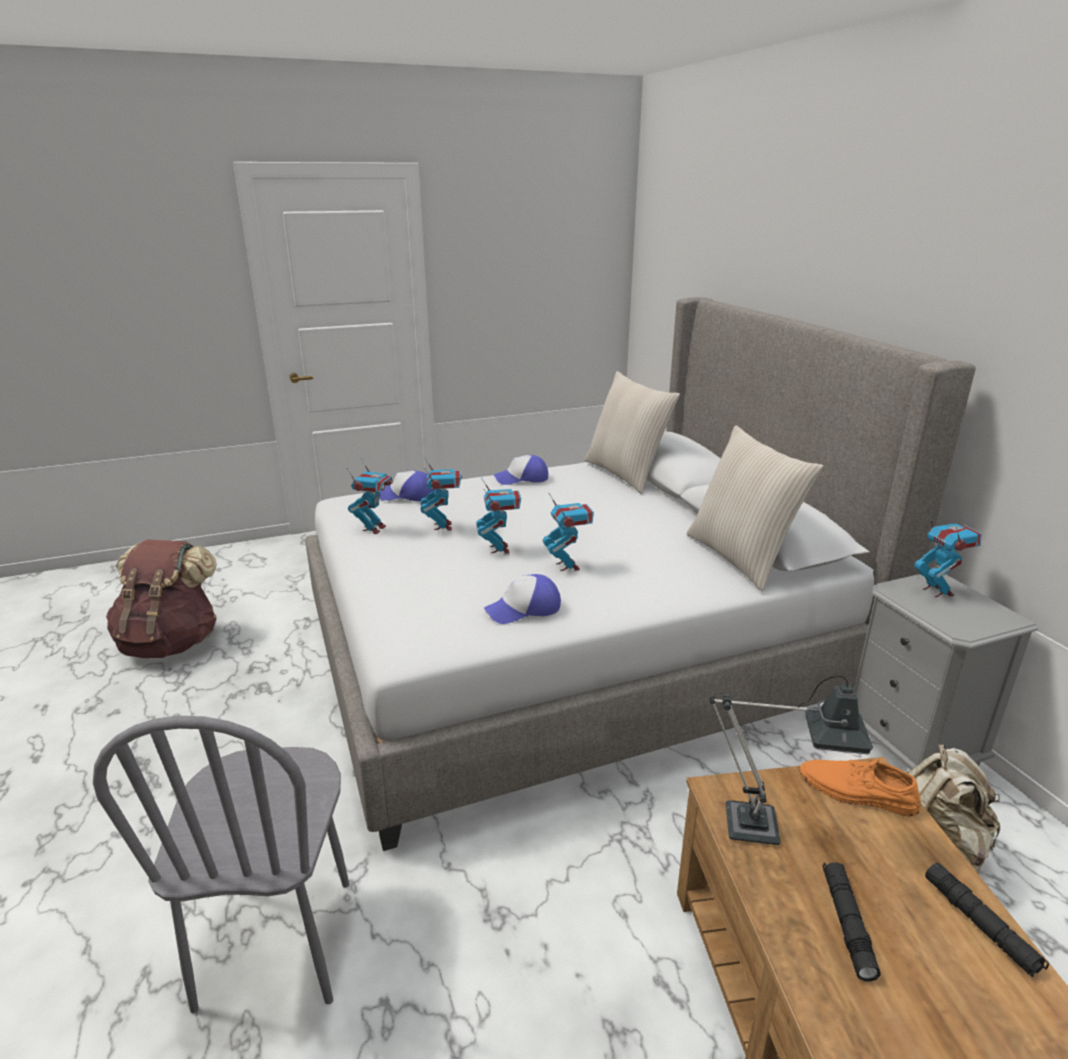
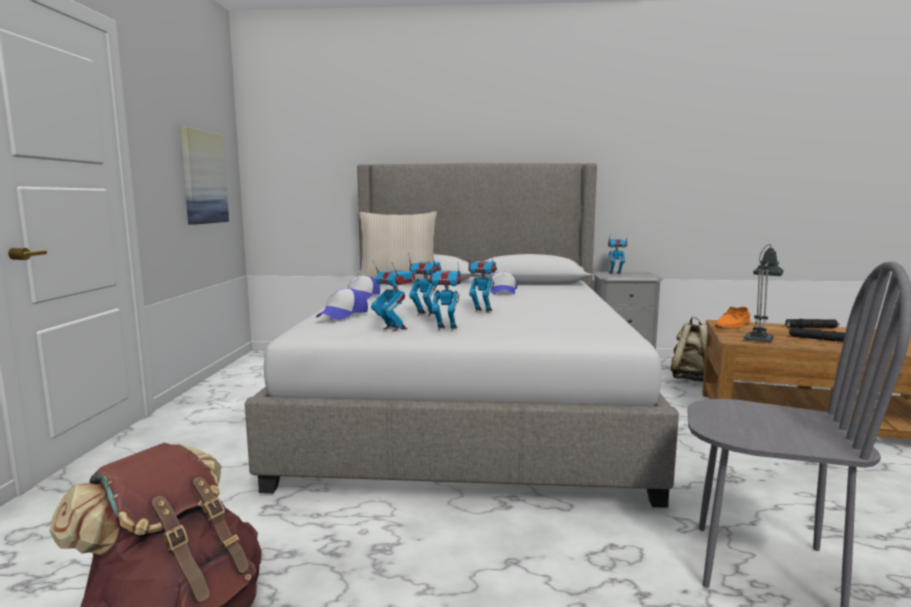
camera: 65 degrees left, 15 degrees down
(524, 609) = (581, 315): cap -> cap (503, 291)
(548, 297) = (203, 177): none -> picture
(567, 566) = (528, 304): toy robot -> toy robot (446, 329)
(740, 558) = (550, 286): beige pillow -> none

